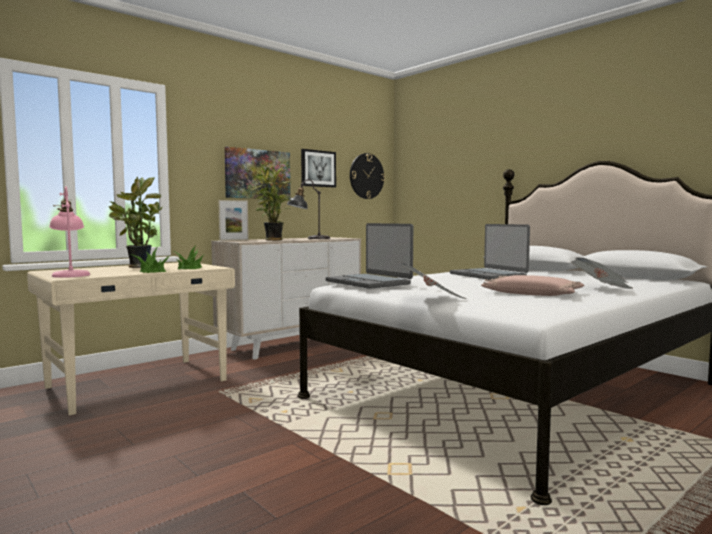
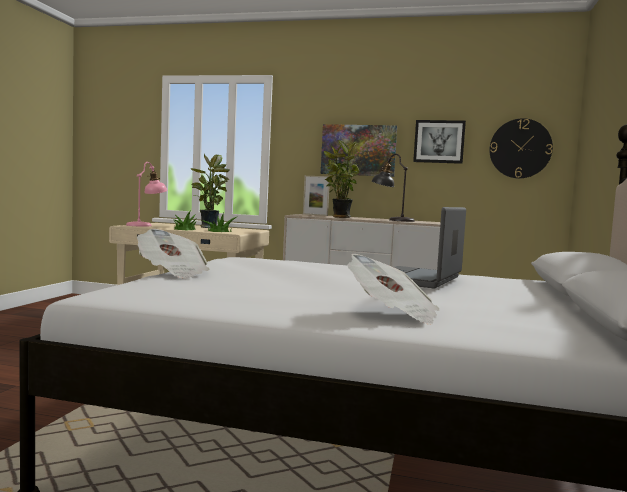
camera: 55 degrees right, 0 degrees up
(369, 282) = (246, 258): laptop -> none
(532, 293) = (282, 293): beige pillow -> none

